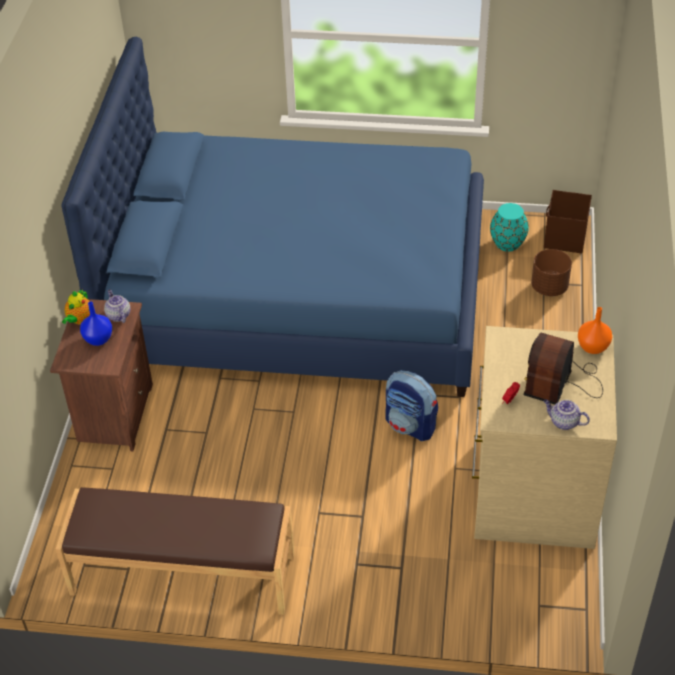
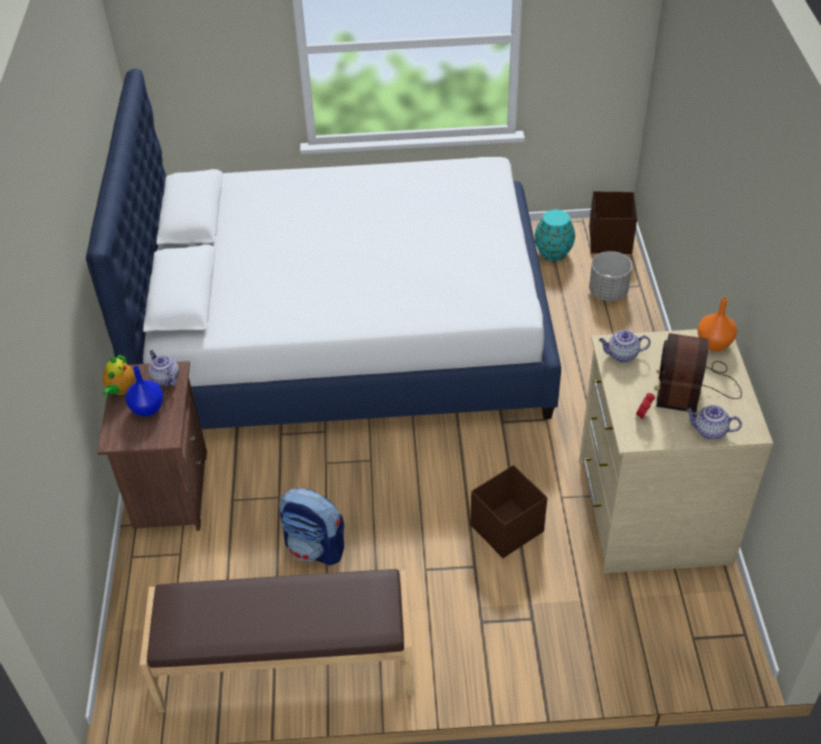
camera: 10 degrees left, 0 degrees up
(297, 294) = (345, 332): blue bed -> white bed
(398, 488) = (505, 529): none -> brown storage box
(411, 425) = (502, 457): backpack -> backpack (316, 547)
(507, 346) = (621, 355): none -> teapot
(549, 287) = (607, 292): brown planter -> grey planter

